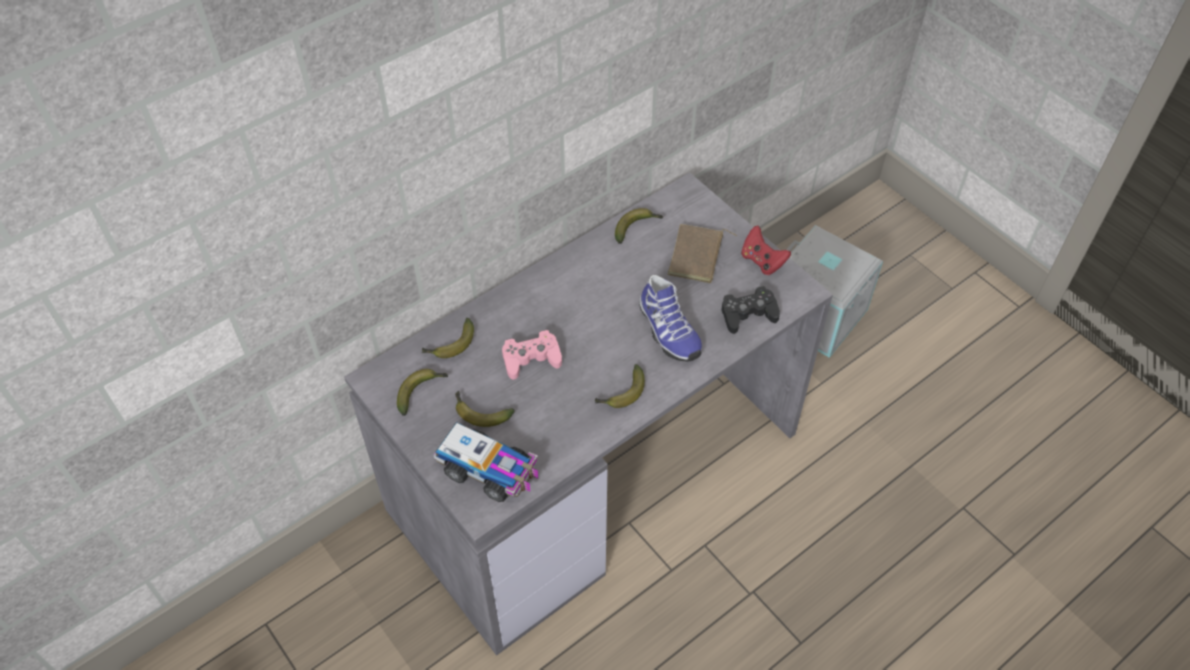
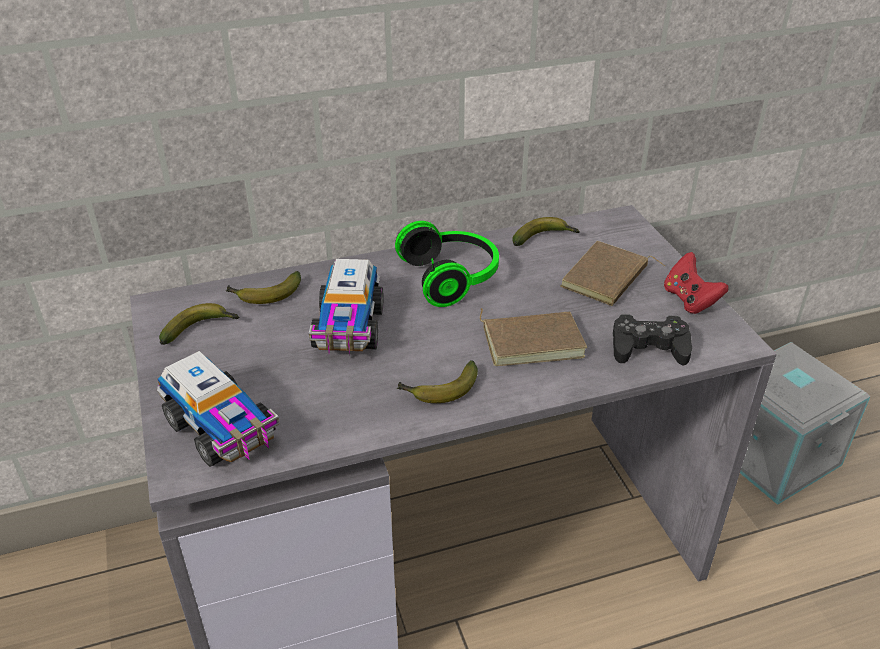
camera: 20 degrees right, 15 degrees down
(479, 413) = (252, 366): banana -> none
(531, 359) = (348, 329): pink game controller -> toy truck
(584, 288) = (452, 278): none -> headphones
(667, 331) = (532, 340): shoe -> brown book

